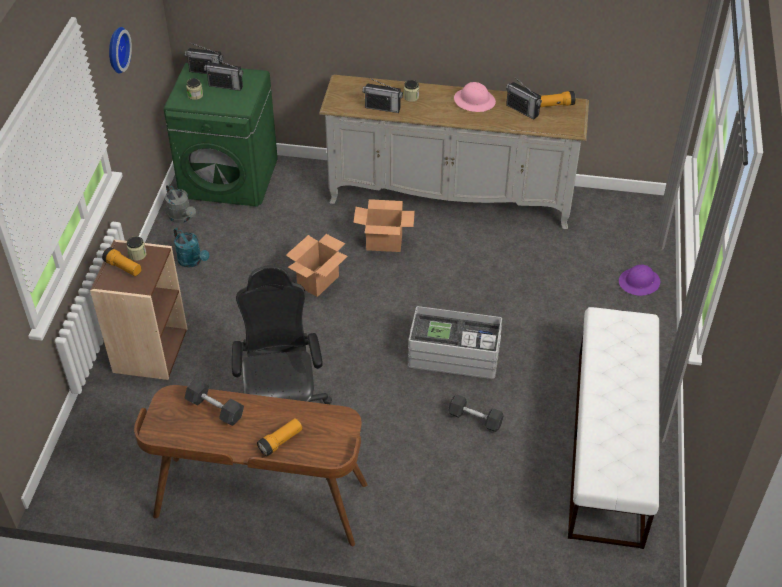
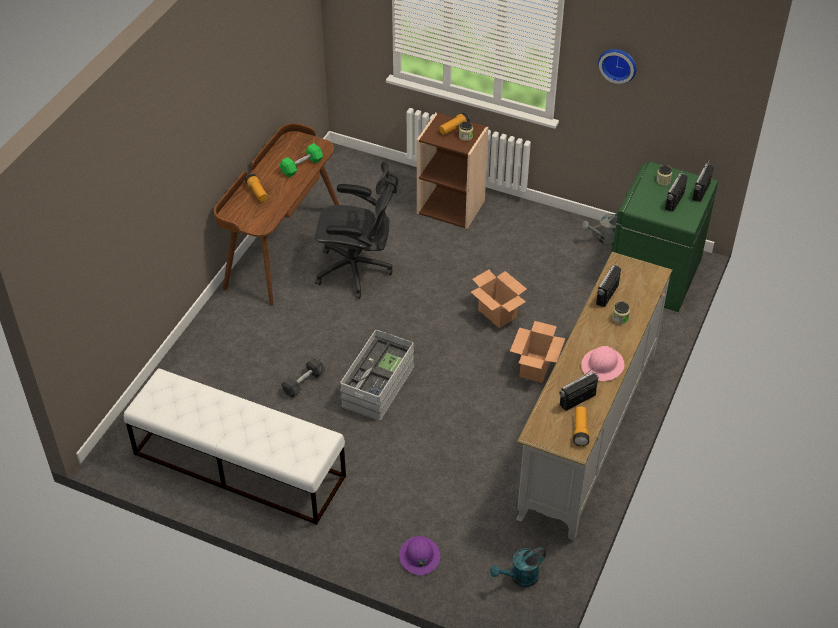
camera: 105 degrees right, 0 degrees up
(192, 261) = (545, 239): turquoise watering can -> turquoise watering can (520, 578)
(215, 409) = (302, 166): grey dumbbell -> green dumbbell

